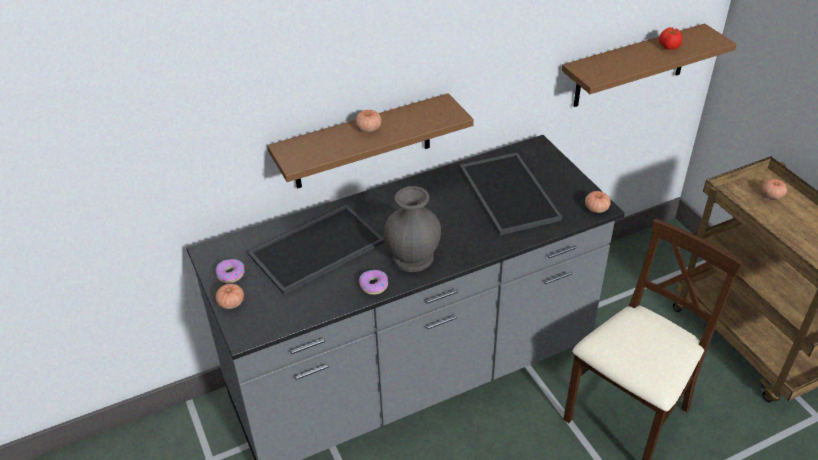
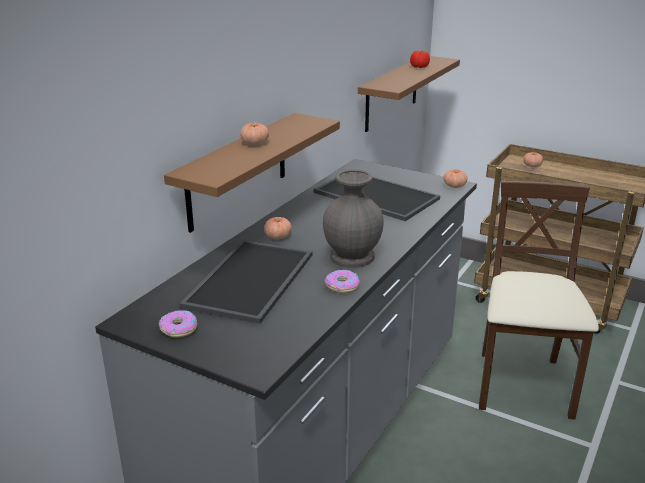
camera: 35 degrees left, 15 degrees down
(231, 303) = (209, 350): tomato -> tomato (278, 236)

